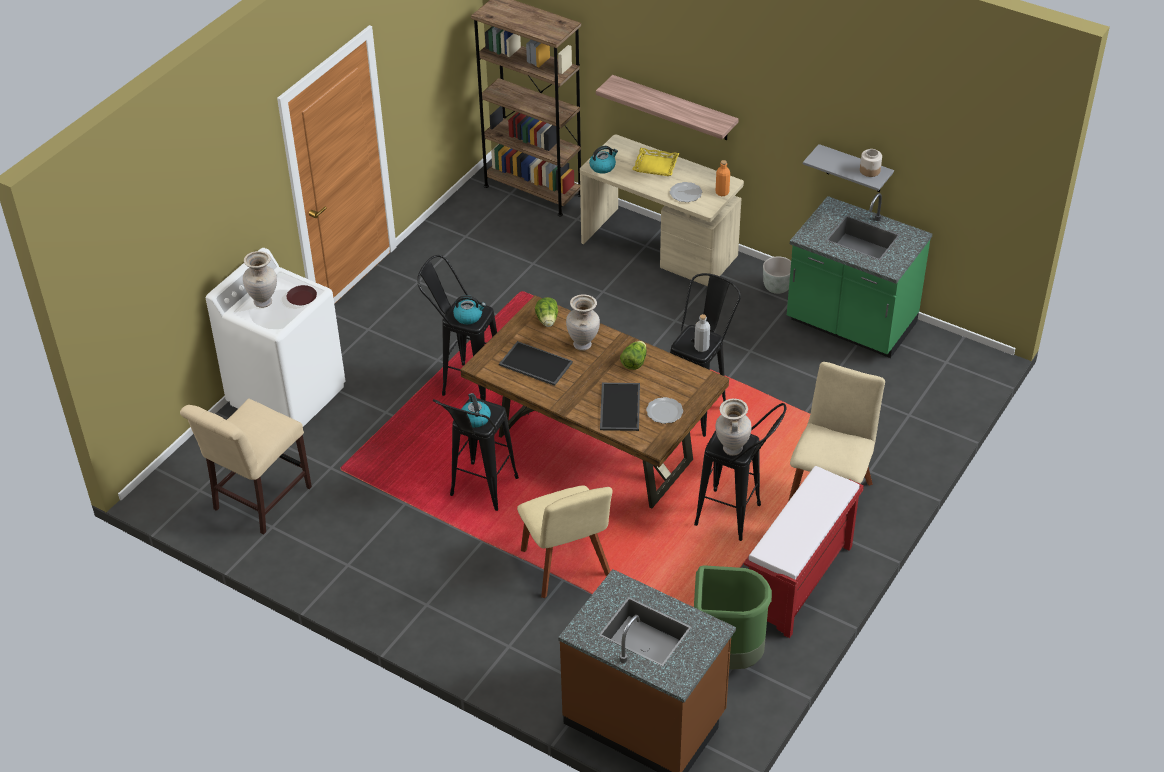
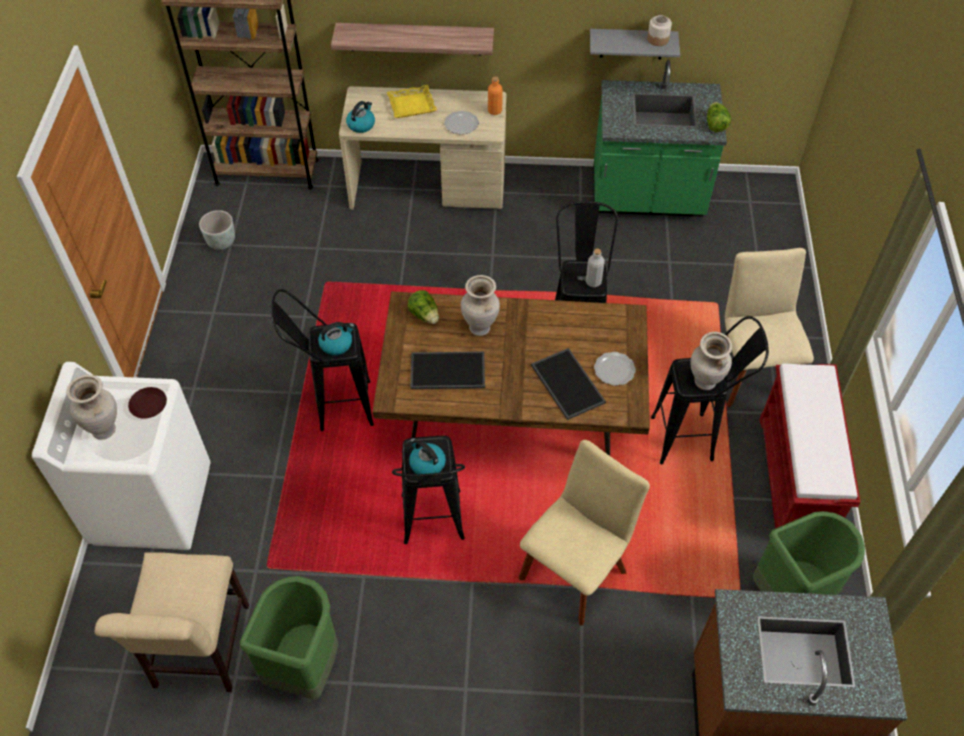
camera: 30 degrees left, 10 degrees up
(323, 541) = (304, 666): none -> green trash can
(567, 567) = (575, 570): beige chair -> beige chair turned 90 degrees counterclockwise
(634, 362) = (545, 326): lettuce -> lettuce (715, 125)
(777, 288) = (559, 186): grey planter -> grey planter (222, 242)

